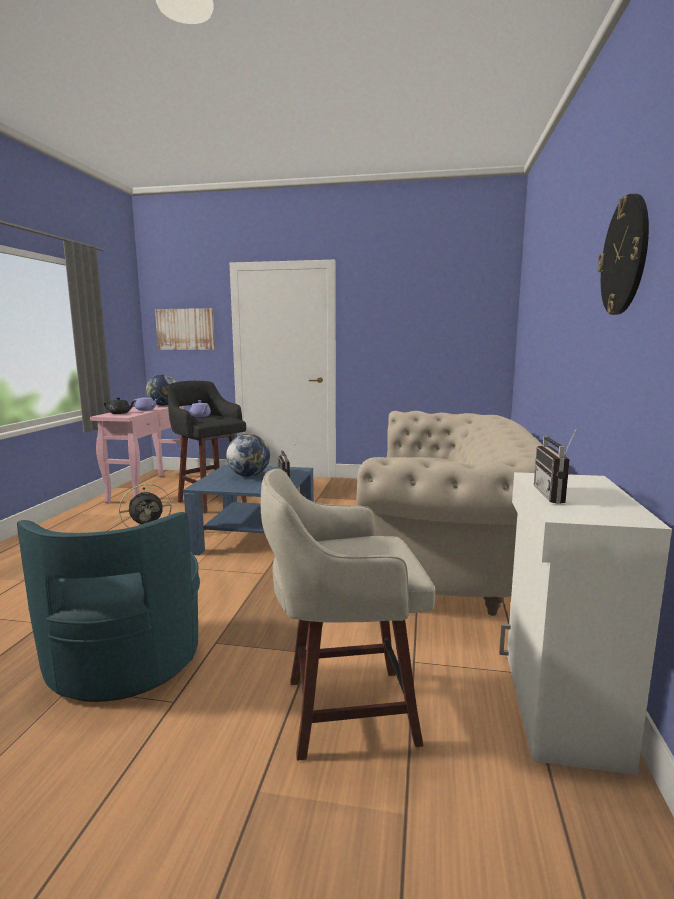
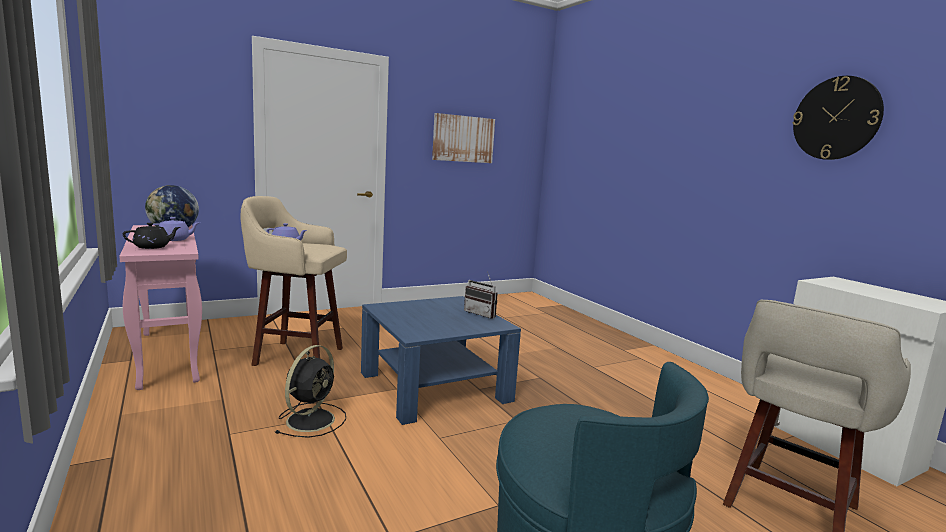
camera: 40 degrees left, 0 degrees up
(185, 329) = (177, 119): picture -> picture (463, 139)
(210, 501) = (295, 356): black stool -> beige stool
(249, 475) = (429, 314): globe -> none
(450, 554) = (608, 359): beige sofa -> none
(556, 496) = (878, 294): radio -> none

